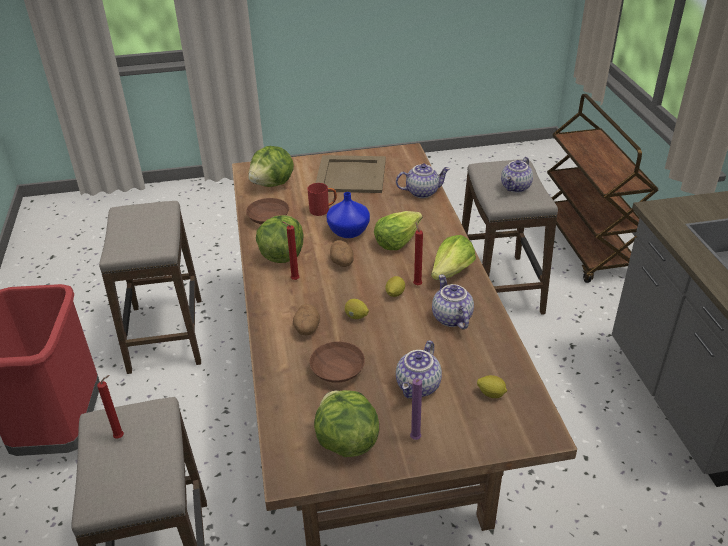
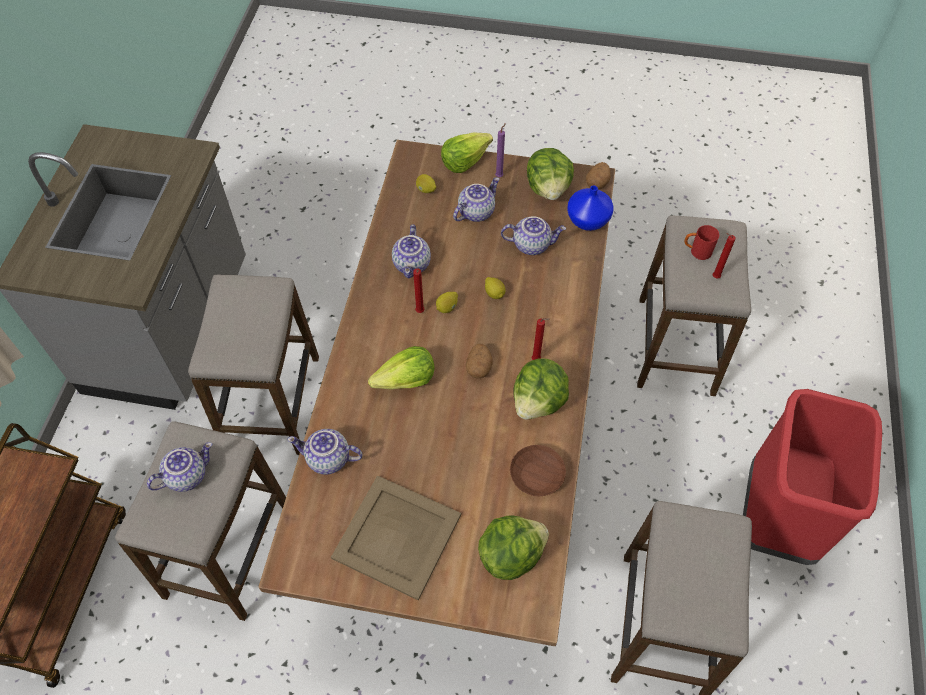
camera: 160 degrees left, 20 degrees up
(307, 329) = (544, 294): potato -> potato (597, 183)
(323, 210) = (464, 468): red mug -> red mug (696, 251)
(339, 371) = (532, 244): brown bowl -> teapot
(349, 231) = (450, 415): blue vase -> blue vase (587, 220)
(451, 272) = (378, 316): lettuce -> lettuce (464, 160)
(552, 377) = (271, 403): none -> stool

